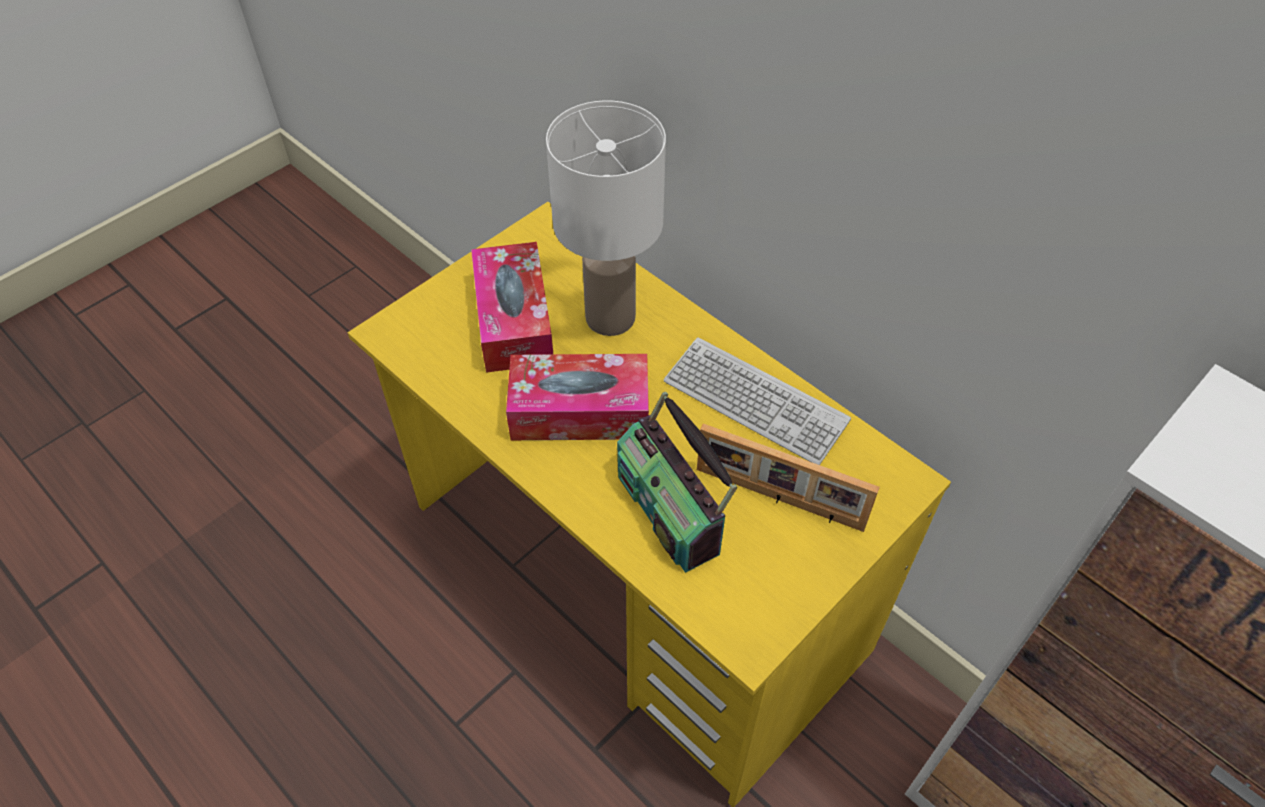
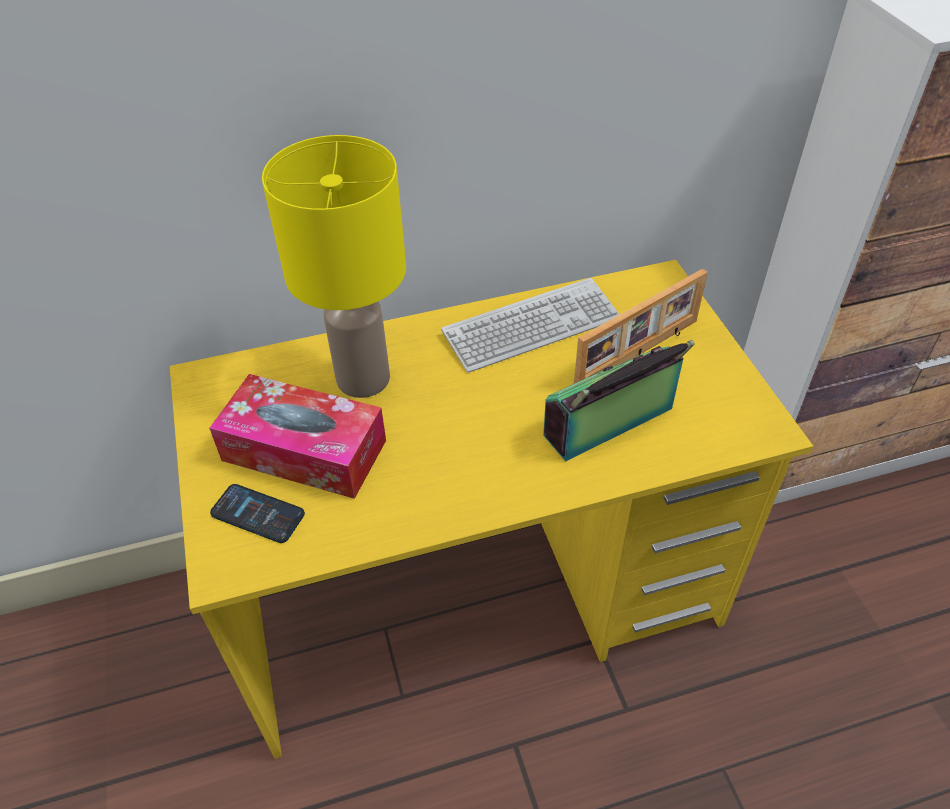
camera: 60 degrees left, 5 degrees down
(441, 325) = (258, 514): none -> phone
(580, 411) = (458, 443): tissue box -> none
(610, 316) = (362, 377): white table lamp -> yellow table lamp
(671, 510) = (610, 424): radio -> radio turned 150 degrees clockwise

